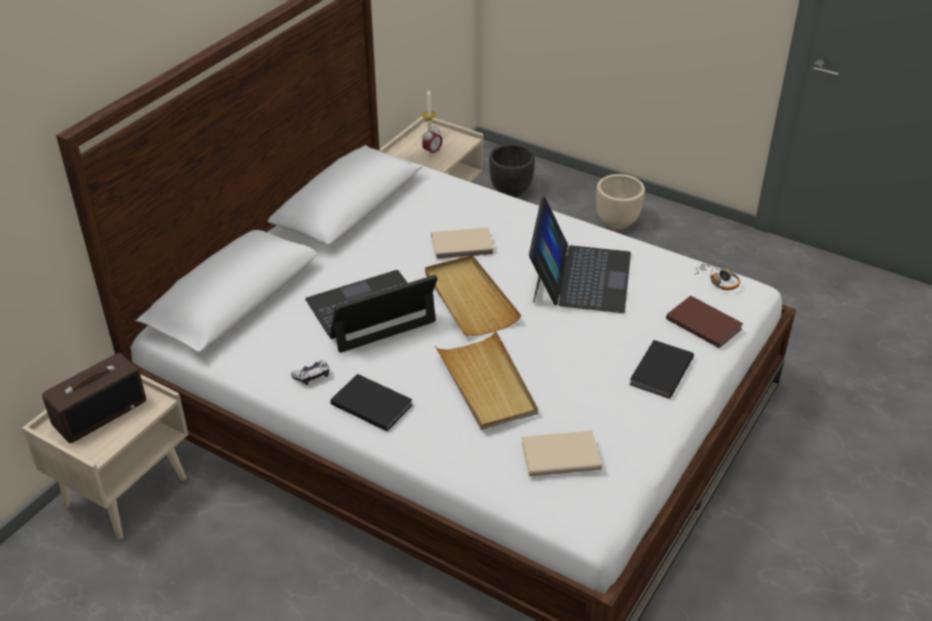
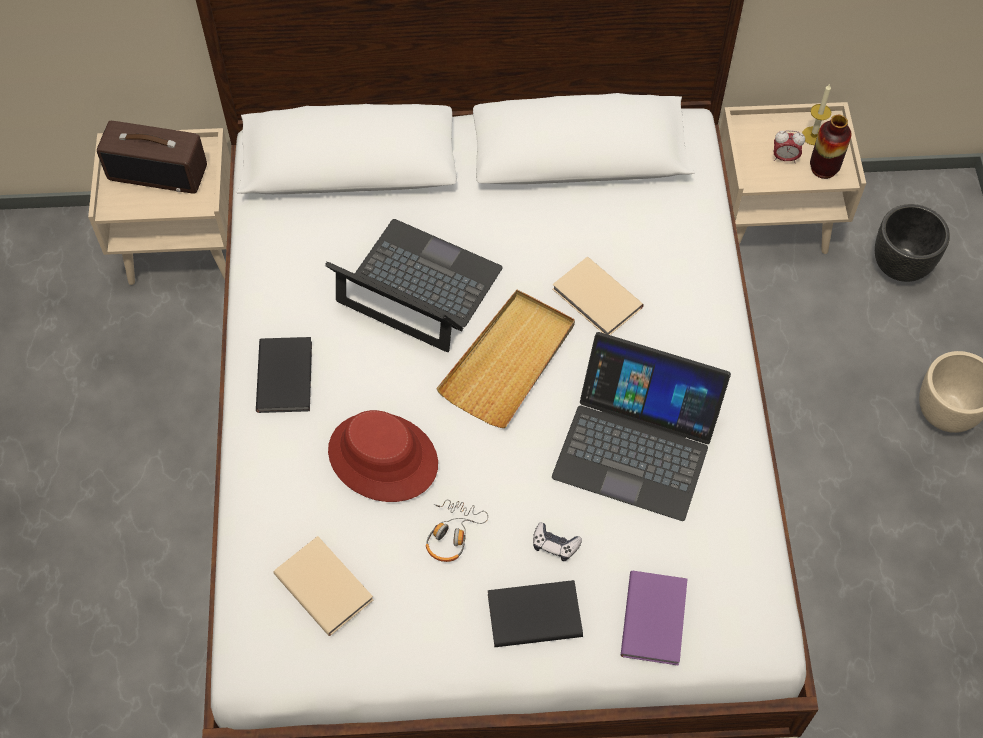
camera: 55 degrees right, 20 degrees up
(312, 376) = (288, 301): game controller -> game controller (555, 545)
(455, 144) = (823, 168): none -> vase
(487, 384) = (382, 458): beige tray -> red hat
(580, 277) = (636, 444): laptop -> laptop turned 45 degrees clockwise
(704, 323) = (656, 618): brown book -> purple book
(718, 279) = (756, 593): headphones -> headphones (452, 534)

